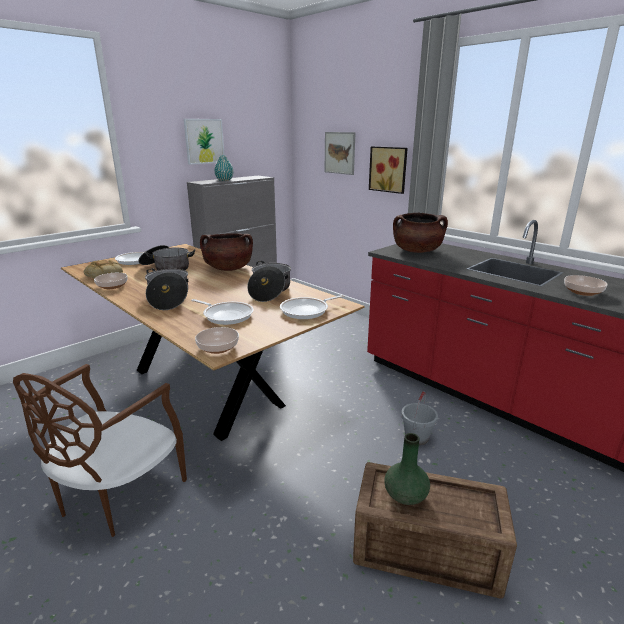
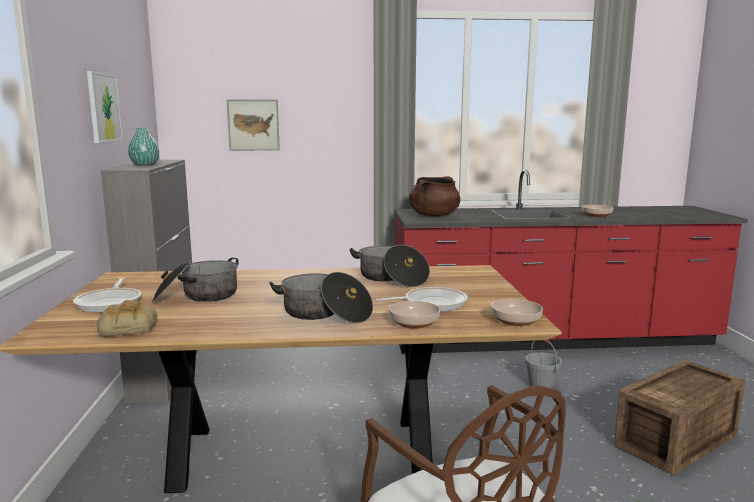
camera: 50 degrees left, 10 degrees down
(112, 286) = (202, 330): bowl -> bowl (414, 324)
(228, 268) = (276, 276): brown cooking pot -> none
(307, 311) = (472, 280): frying pan -> none
(389, 169) = (332, 140): picture -> none
(405, 495) = (670, 393): green vase -> none

